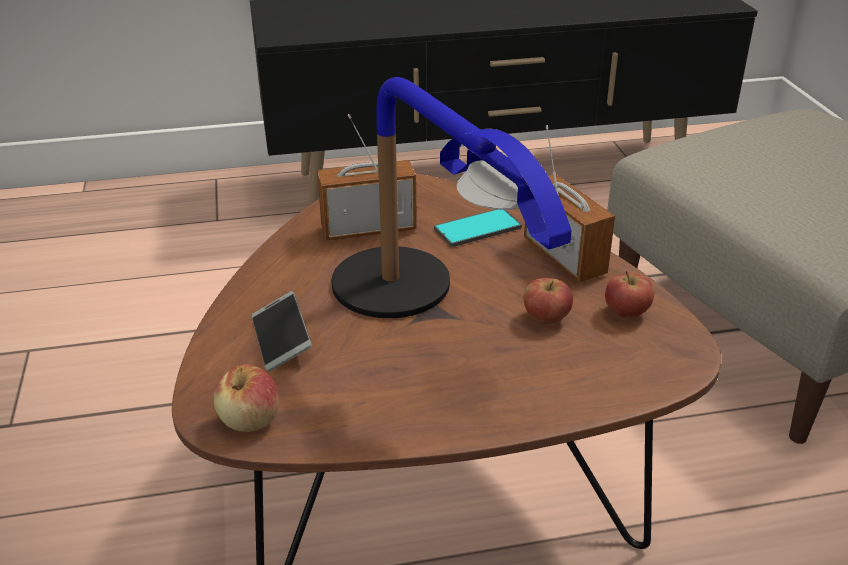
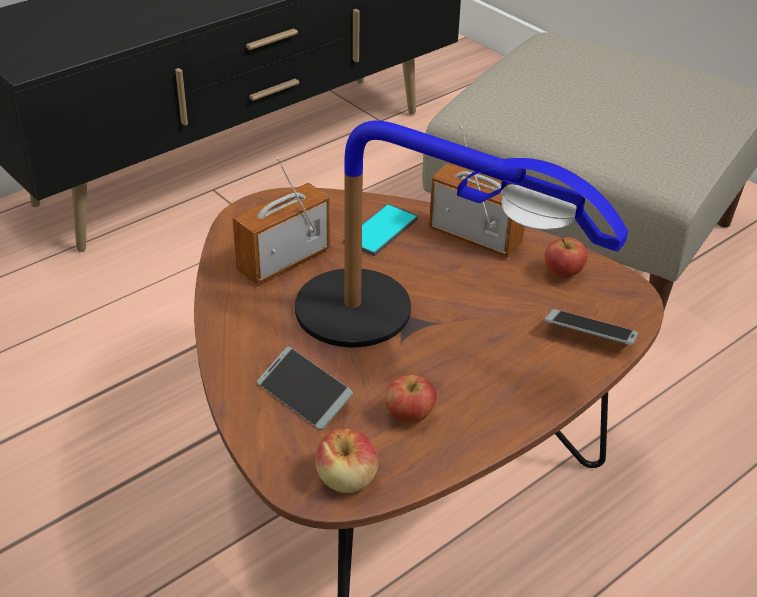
camera: 30 degrees left, 5 degrees up
(546, 318) = (506, 299): apple -> apple (409, 415)
(605, 376) = (590, 334): none -> phone

